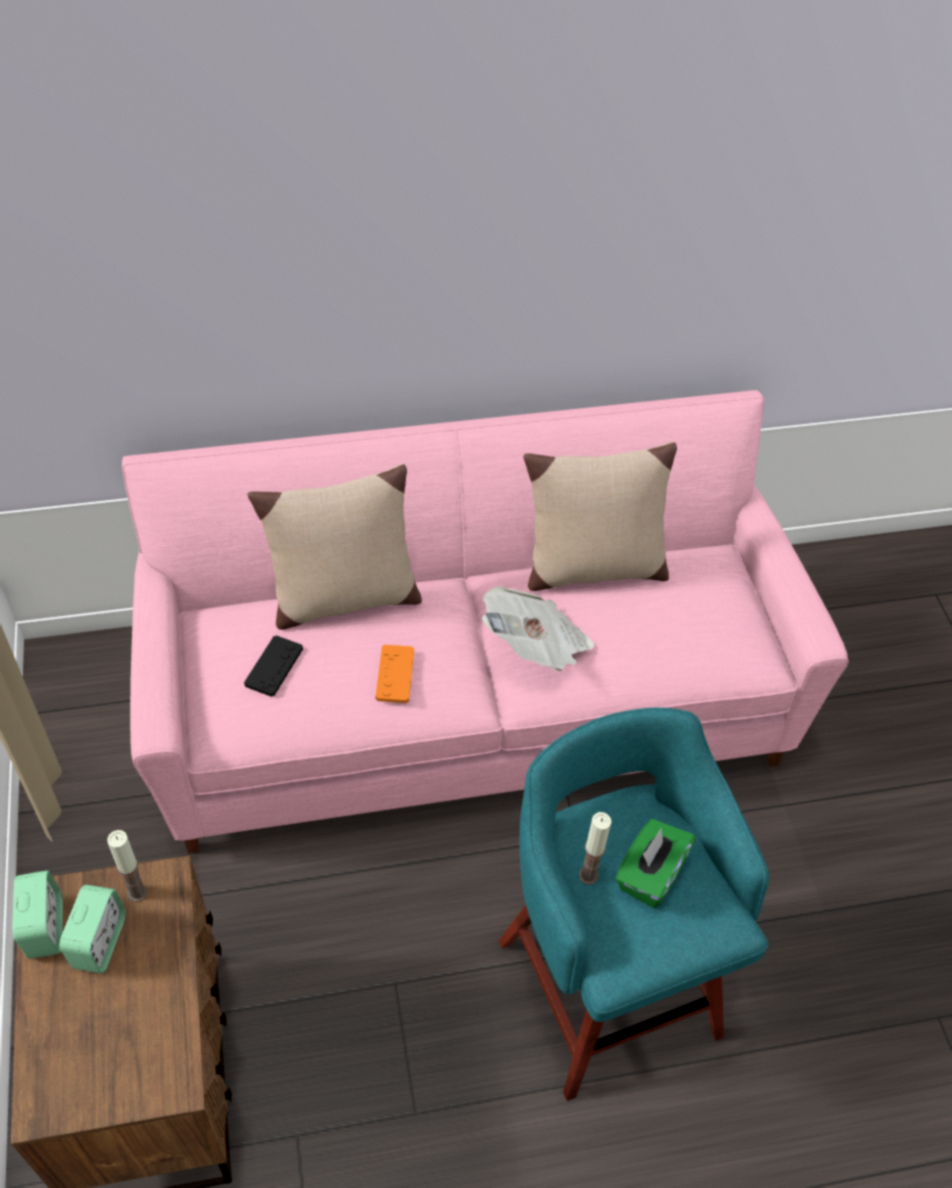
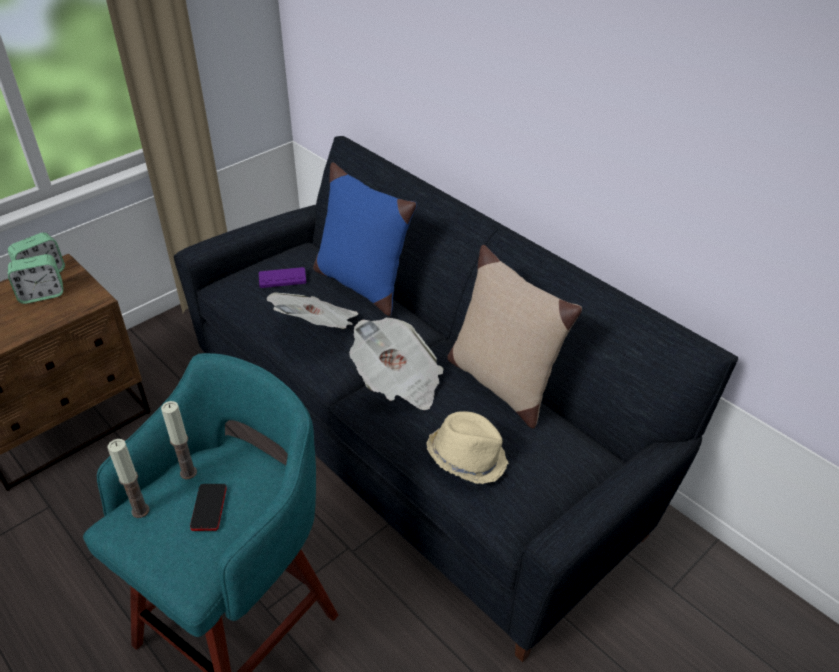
camera: 60 degrees right, 10 degrees down
(137, 892) = (81, 293): candle -> candle (140, 510)
(274, 666) = (282, 278): black game controller -> purple game controller
(342, 598) = (361, 283): beige pillow -> blue pillow
(395, 674) = (317, 327): orange game controller -> newspaper
(469, 699) = (418, 437): pink sofa -> black sofa
(650, 874) = (209, 508): green tissue box -> phone
(675, 647) = (467, 457): none -> beige hat

